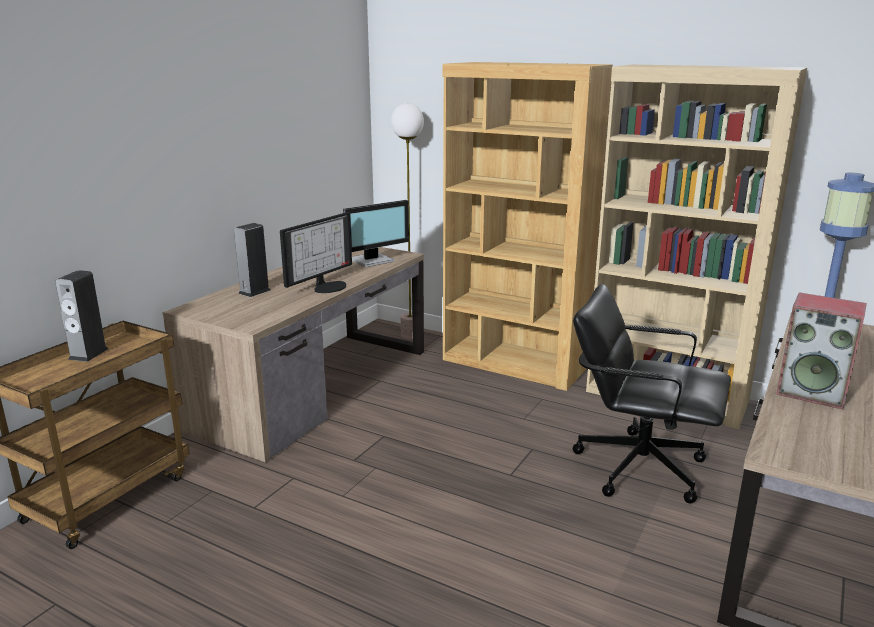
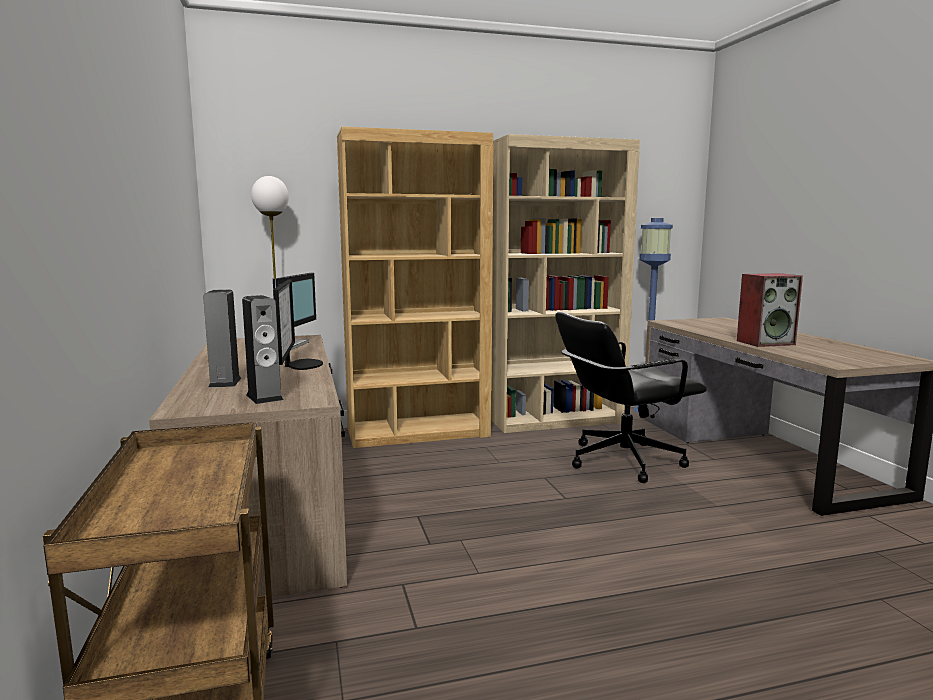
camera: 45 degrees left, 10 degrees down
(88, 354) = (153, 478): speaker -> speaker (264, 397)

